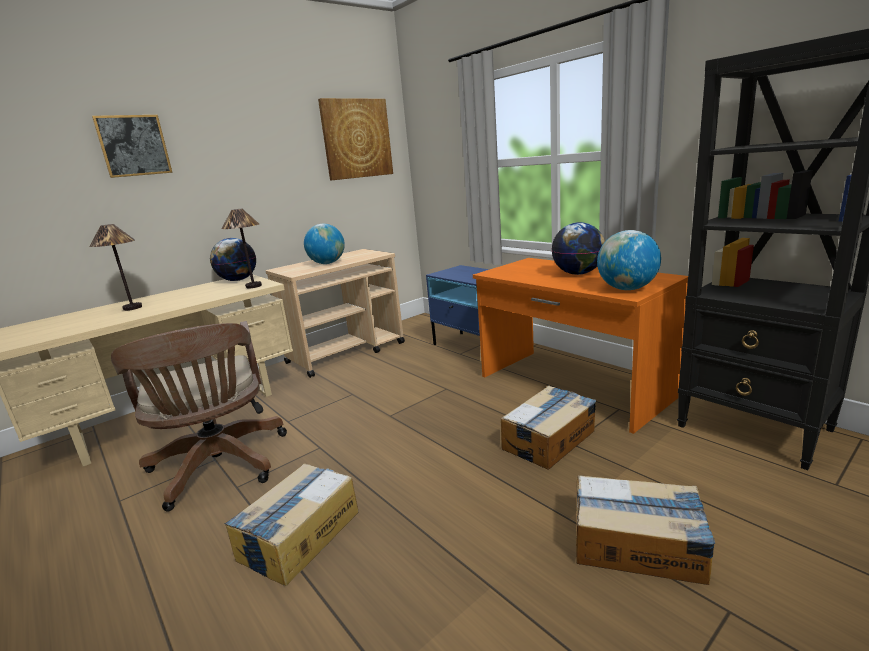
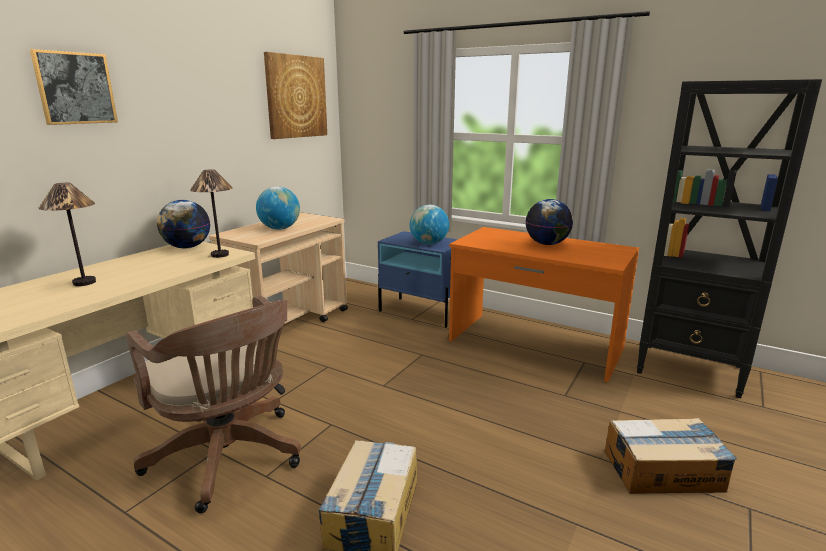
camera: 20 degrees left, 0 degrees up
(549, 439) = (545, 394): cardboard box -> none
(627, 289) = (603, 259): globe -> globe (429, 244)

